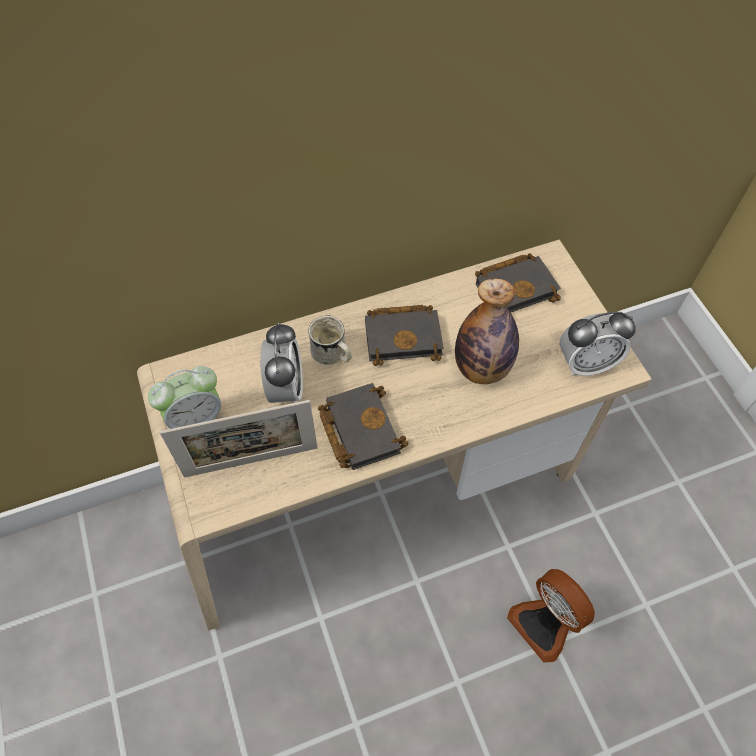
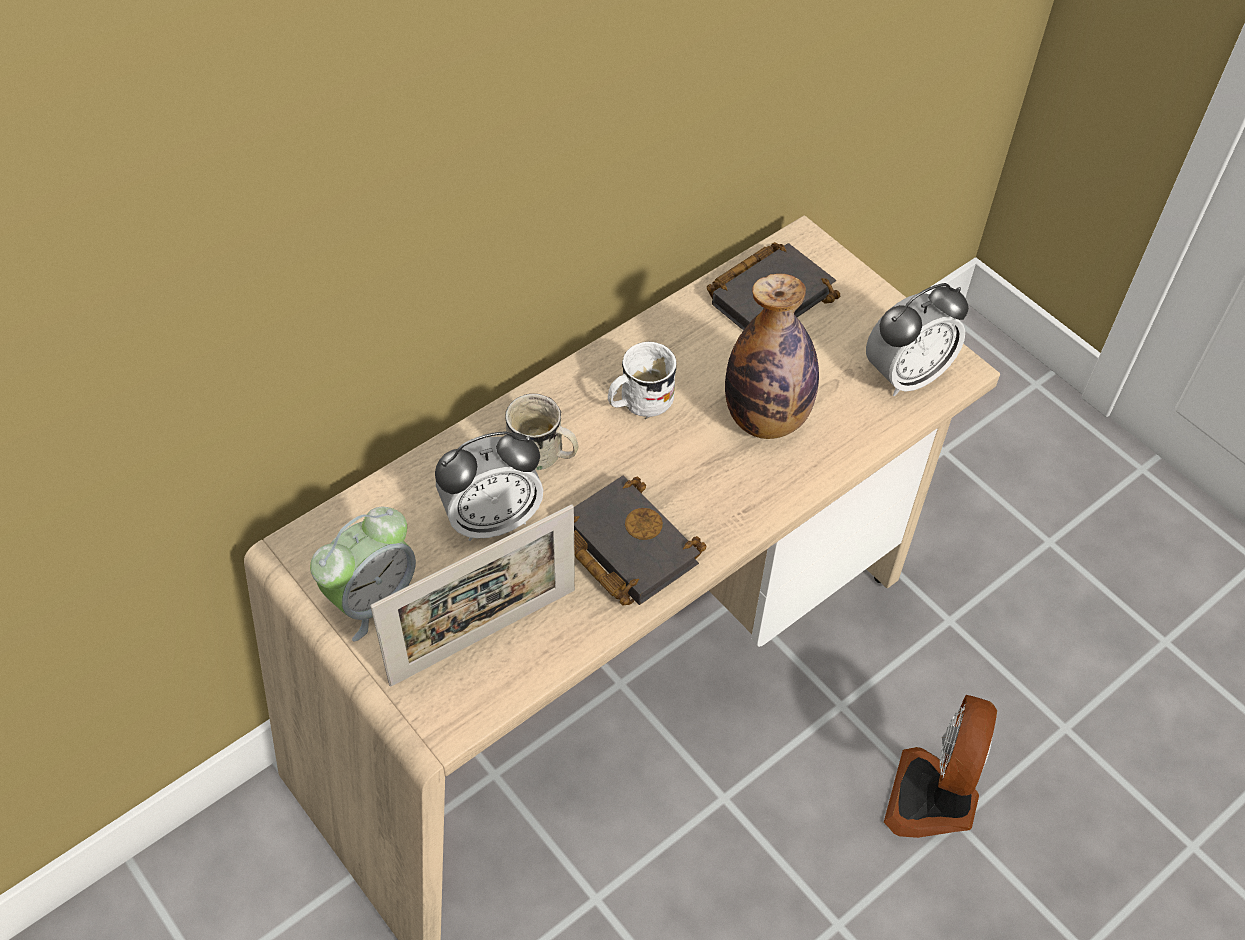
camera: 20 degrees left, 5 degrees down
(286, 388) = (492, 519): alarm clock -> alarm clock turned 90 degrees clockwise
(405, 336) = (638, 402): black book -> white mug
(544, 623) = (934, 799): fan -> fan turned 75 degrees clockwise

